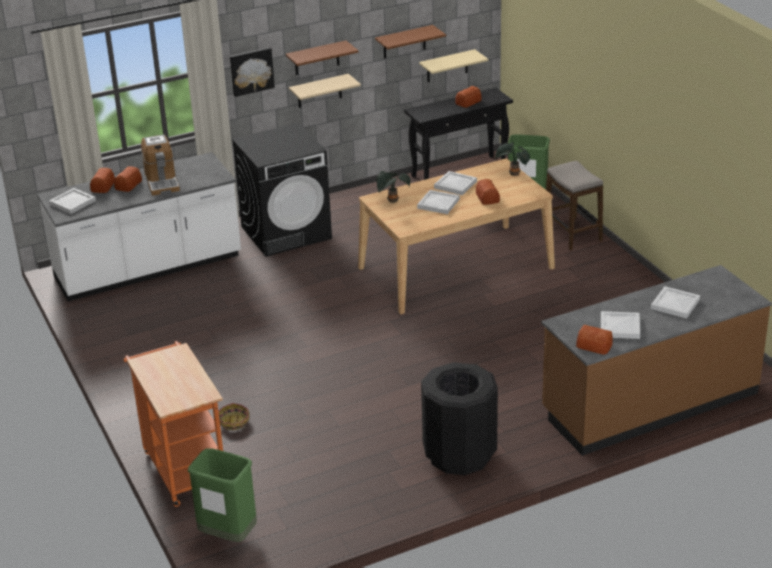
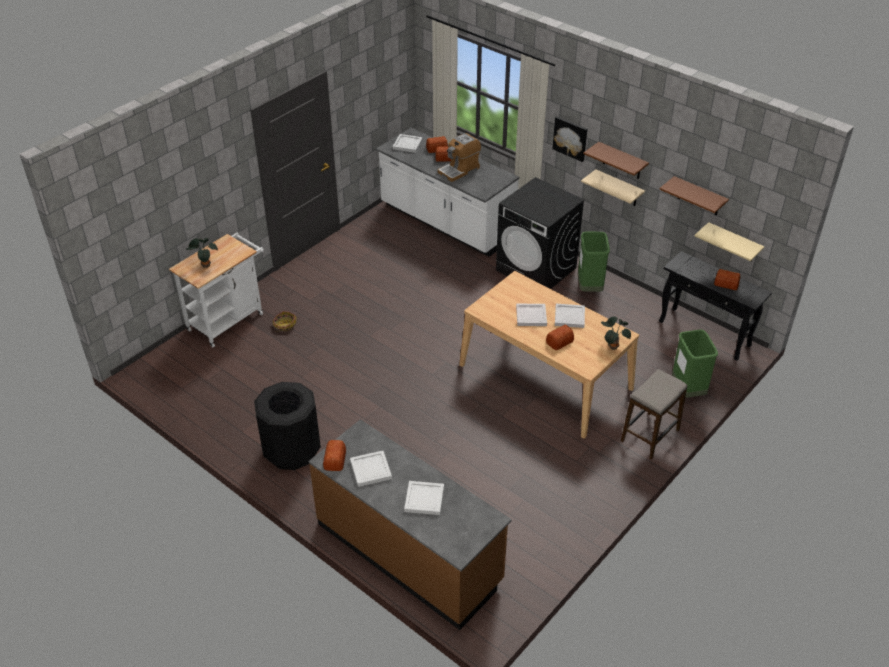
camera: 65 degrees right, 10 degrees up
(183, 467) = (229, 319): orange cart -> white cart
(228, 536) = (166, 363): green trash can -> green trash can (589, 287)
(392, 201) = (518, 290): potted plant -> potted plant (205, 265)

